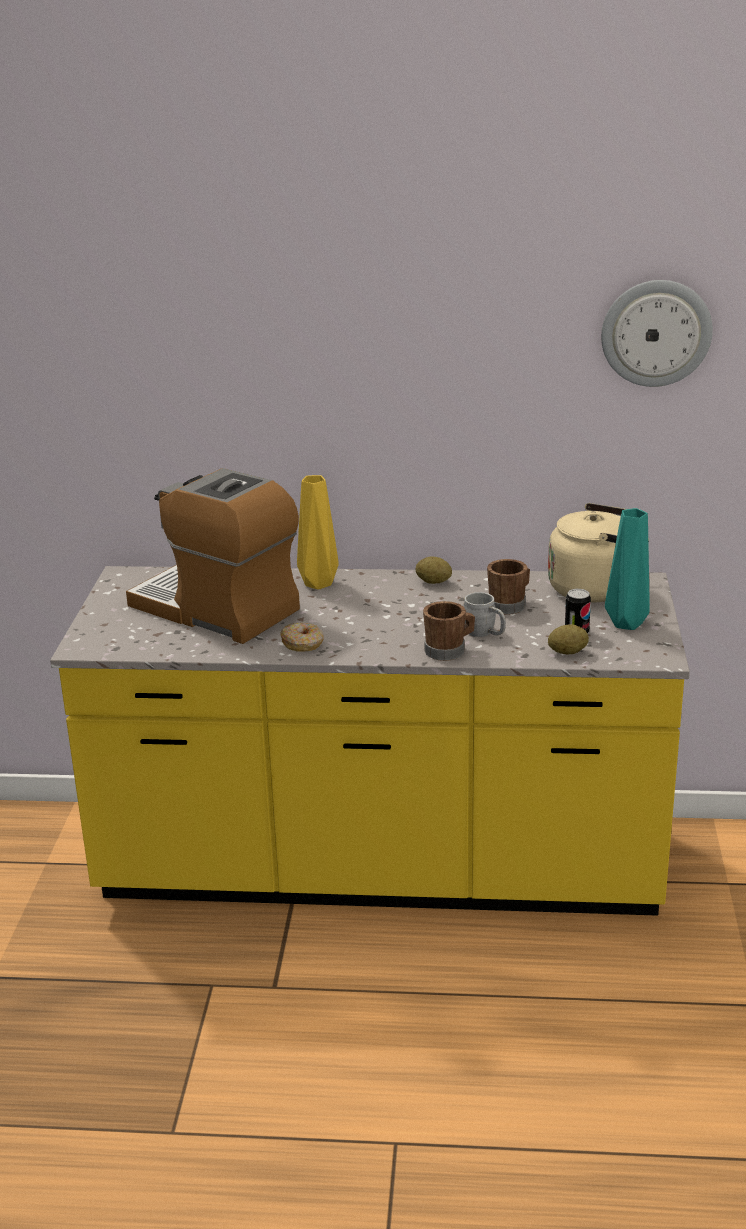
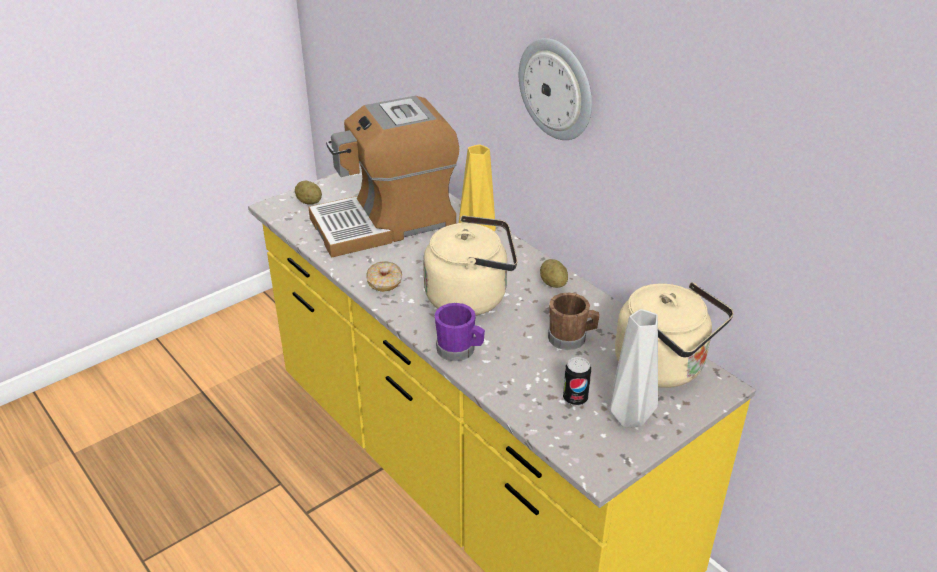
camera: 45 degrees right, 10 degrees up
(216, 609) = (386, 222): coffee machine -> coffee machine turned 105 degrees counterclockwise
(391, 618) = (471, 297): none -> beige kettle
(449, 650) = (459, 350): brown mug -> purple mug
(484, 633) = (509, 352): grey mug -> none
(567, 652) = (536, 412): potato -> potato (309, 202)
(628, 623) = (632, 418): turquoise vase -> grey vase
(656, 333) = (798, 136): wall clock -> wall clock (557, 89)

